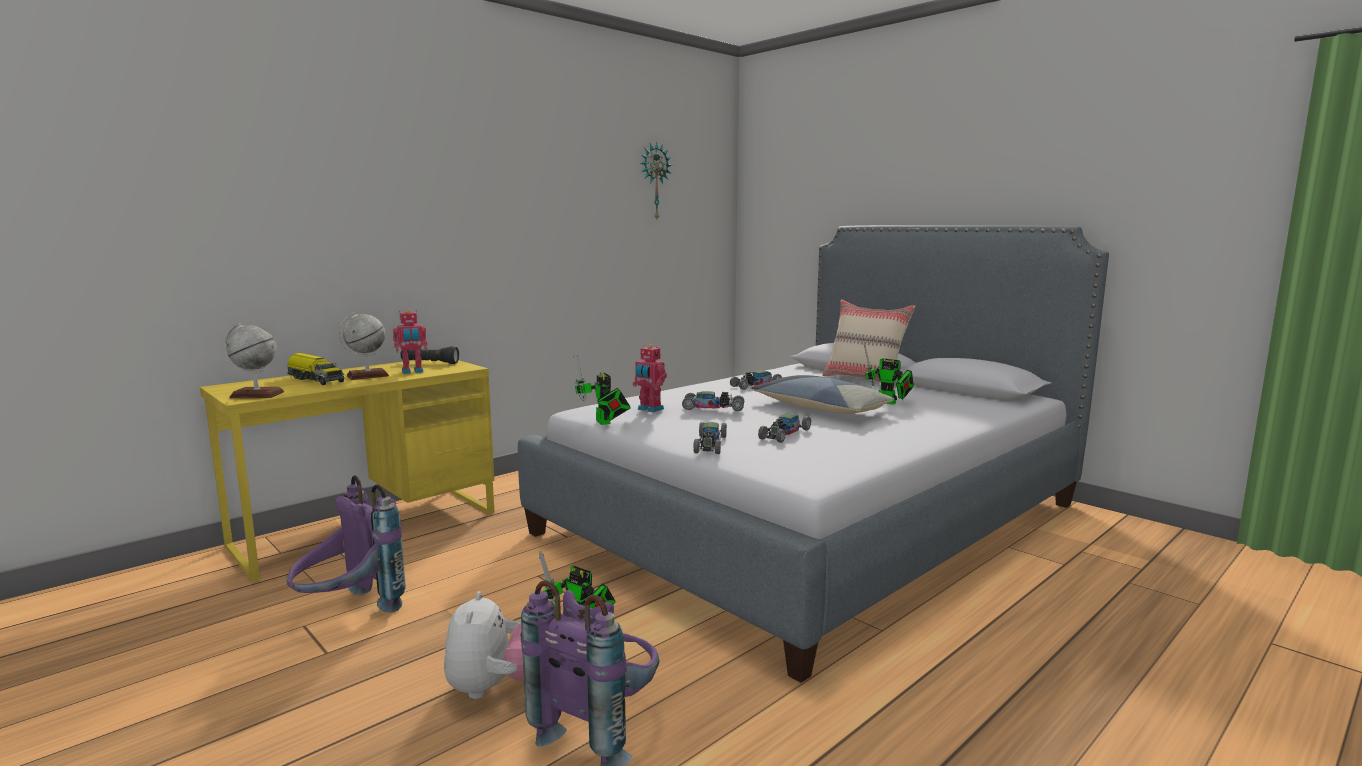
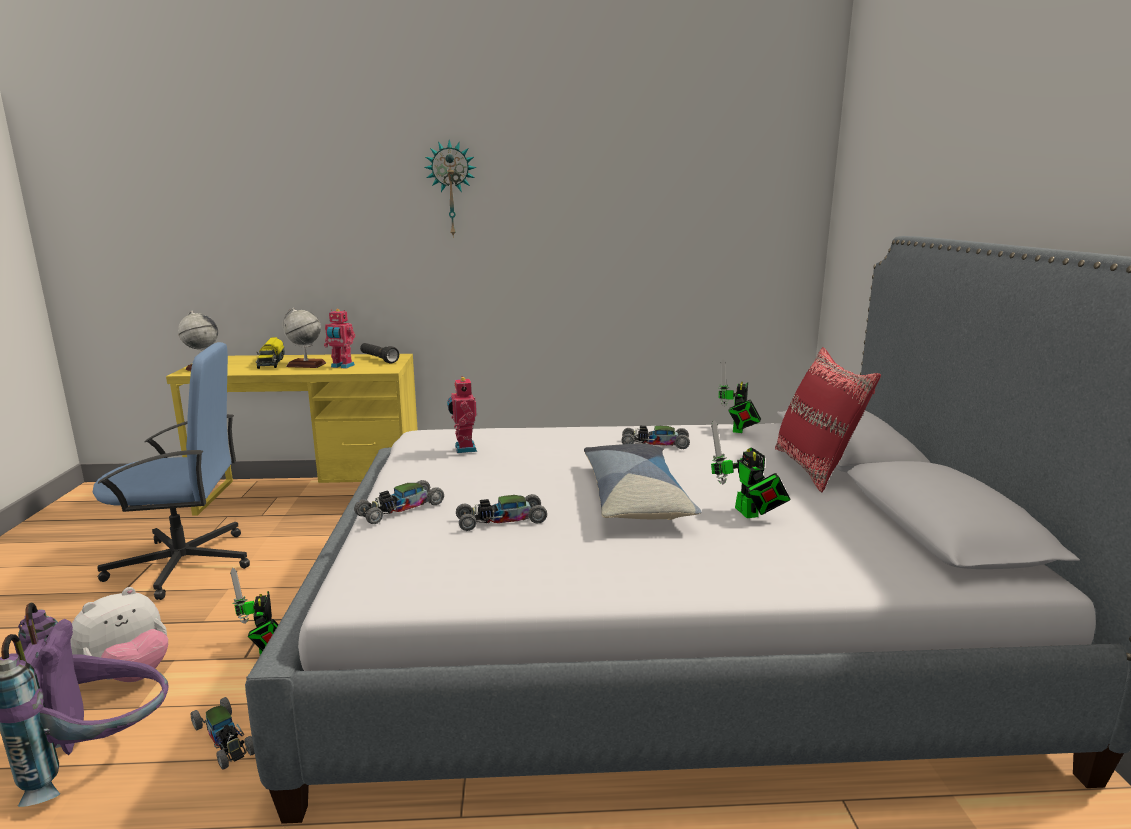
camera: 40 degrees right, 5 degrees up
(349, 612) = (185, 564): purple backpack -> blue office chair
(604, 422) = (398, 453): toy robot -> toy robot (737, 430)
(654, 182) = (688, 173): wall clock -> wall clock (451, 189)
(713, 408) = (519, 463): toy car -> toy car (224, 739)
(864, 380) = (815, 468): beige pillow -> red pillow

